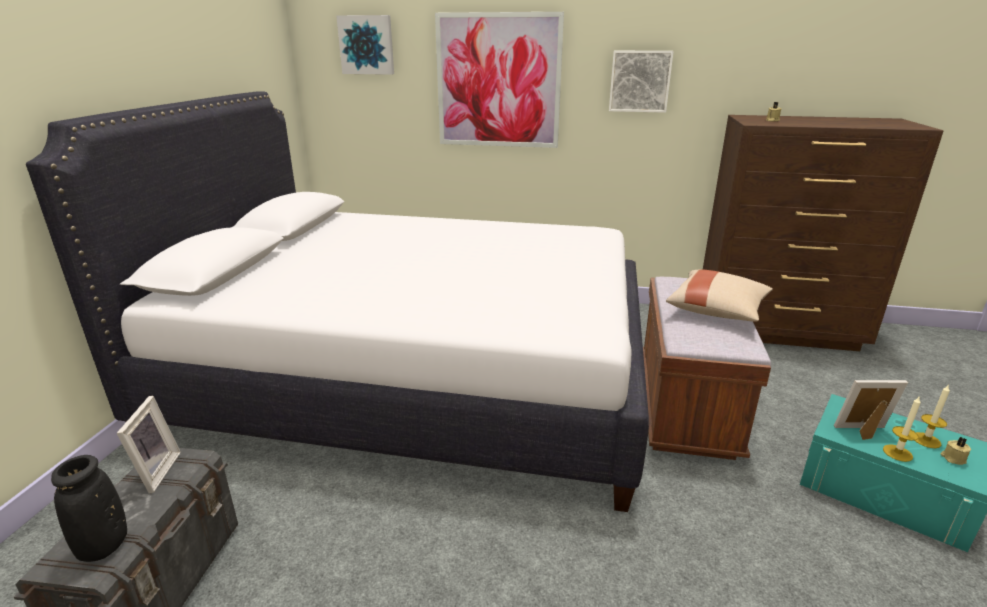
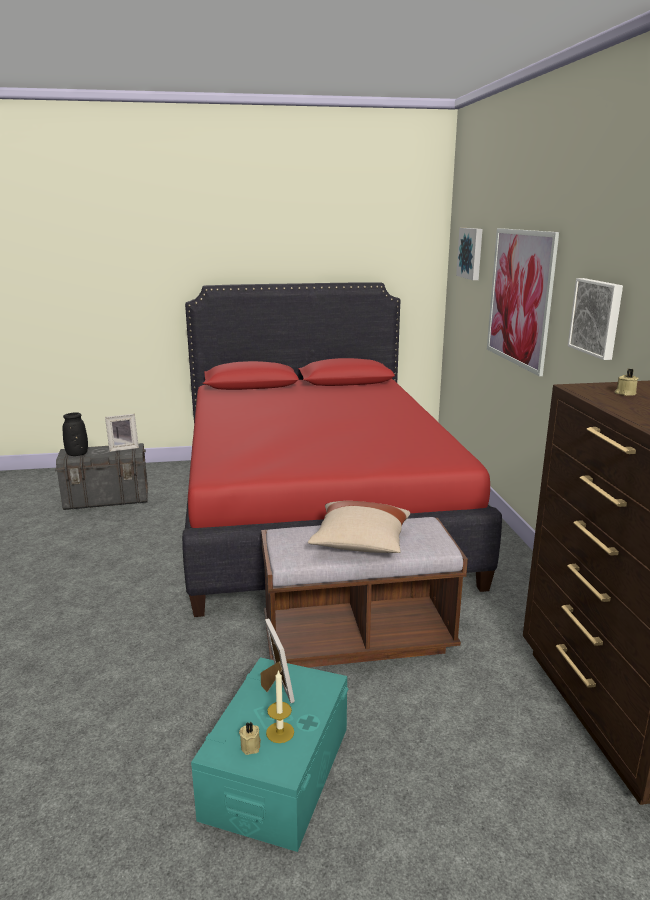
camera: 70 degrees right, 5 degrees down
(417, 377) = (315, 513): white bed -> red bed
(897, 453) = (247, 706): candle -> none

